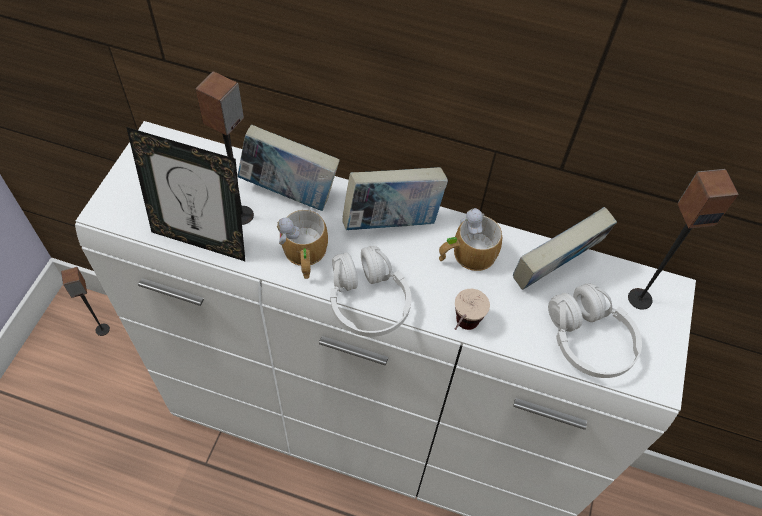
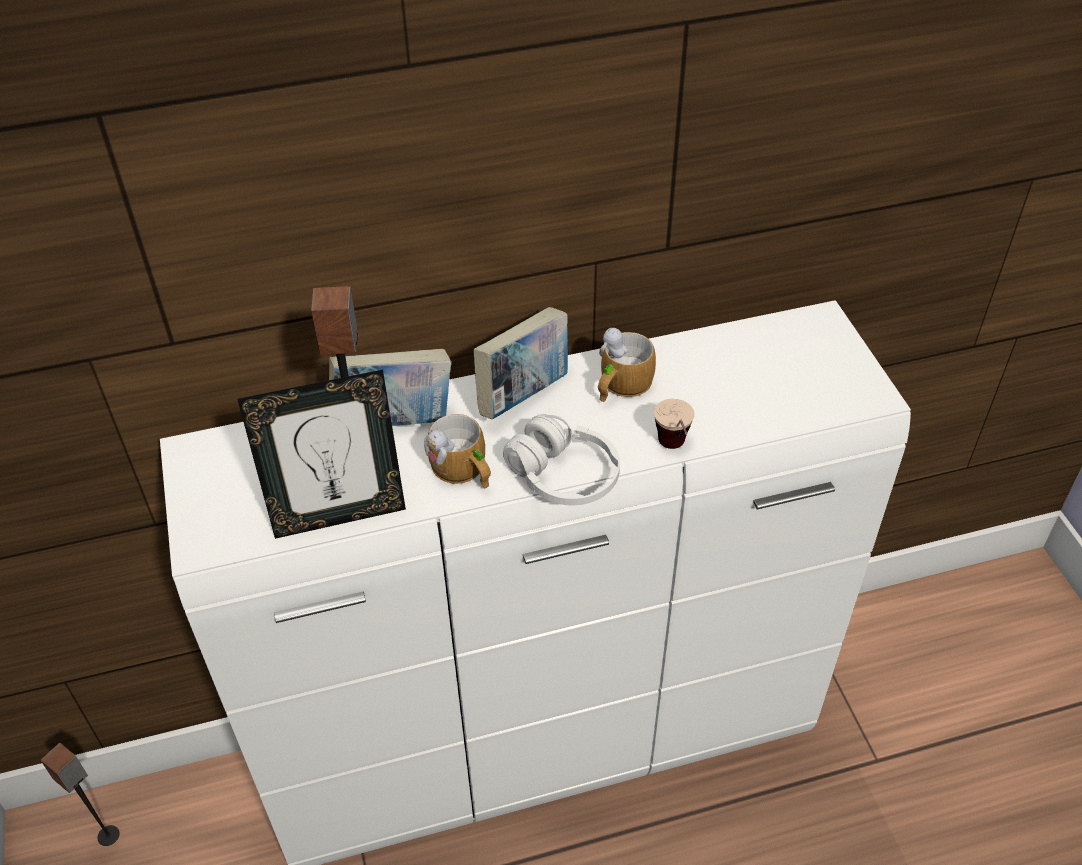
camera: 30 degrees left, 10 degrees down
(553, 271) = (710, 357): book -> none
(588, 340) = (790, 396): white headphones -> none
(639, 298) = (803, 339): speaker -> none

